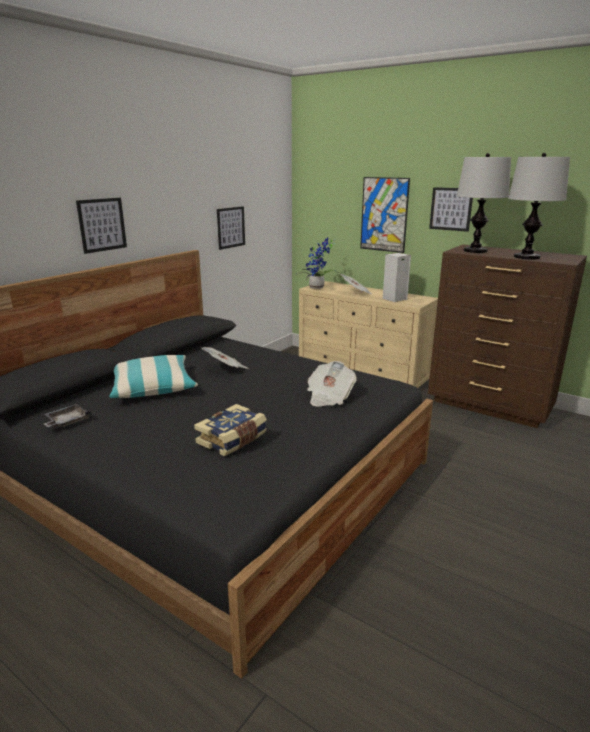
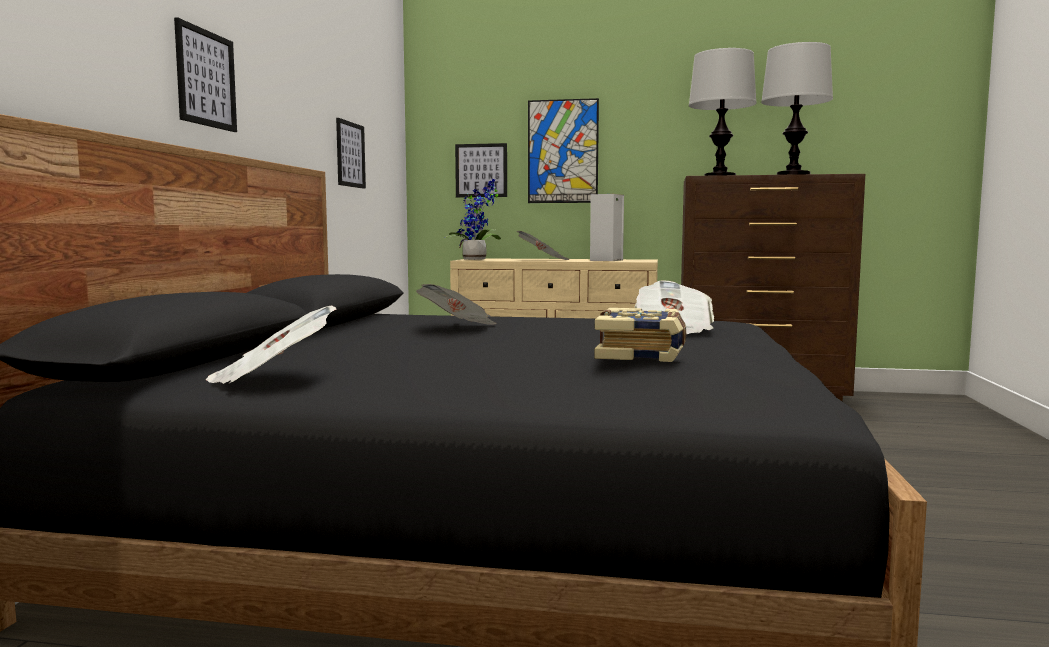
camera: 25 degrees left, 15 degrees down
(67, 422) = (272, 378): grey tray -> newspaper
(152, 387) = (365, 345): pillow -> none
(451, 209) = (661, 136): picture -> picture (481, 170)

